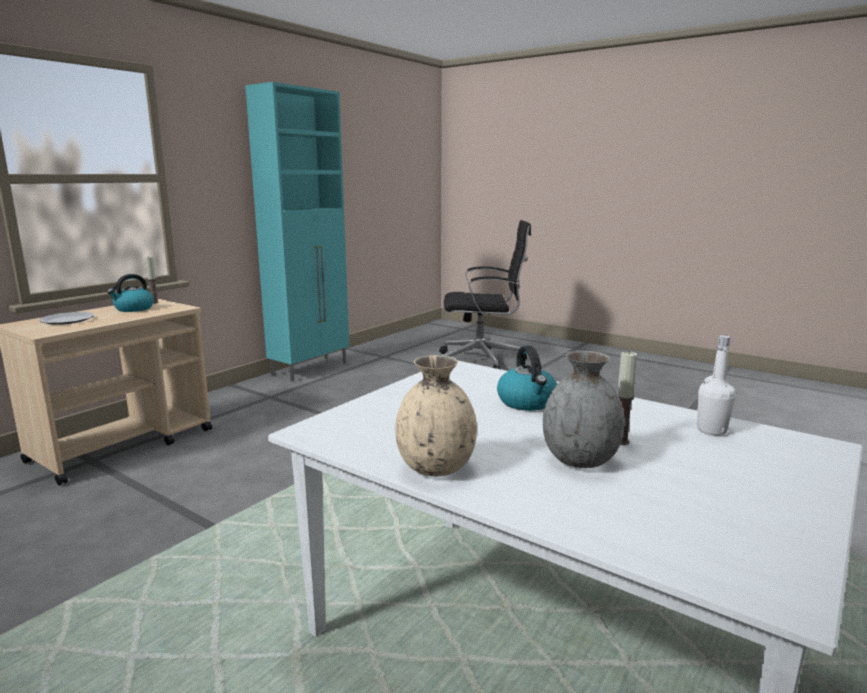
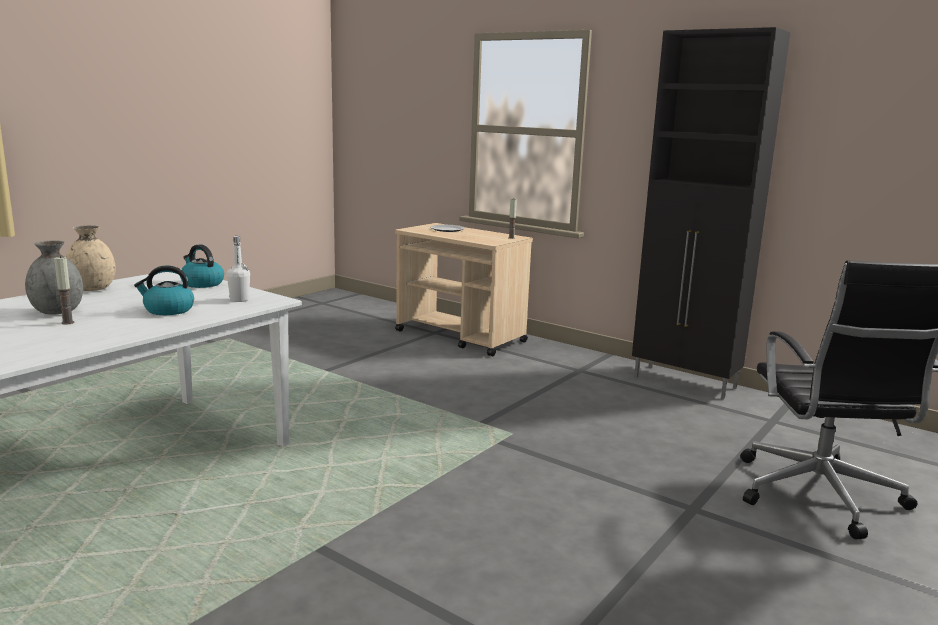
camera: 90 degrees right, 0 degrees up
(133, 309) = (486, 236): kettle -> kettle (202, 283)
(311, 368) = (685, 383): turquoise cabinet -> black cabinet
(711, 430) = (46, 347): white bottle -> white bottle (239, 300)

